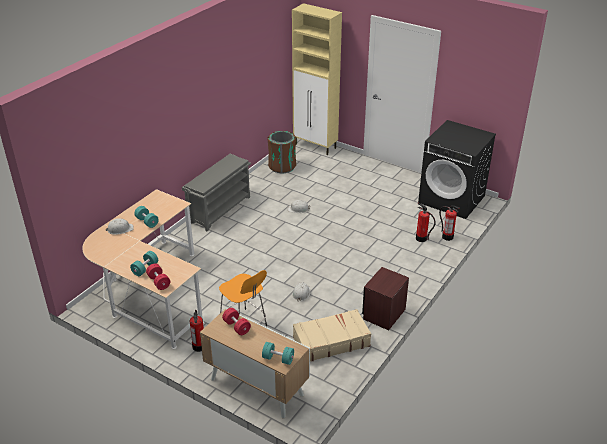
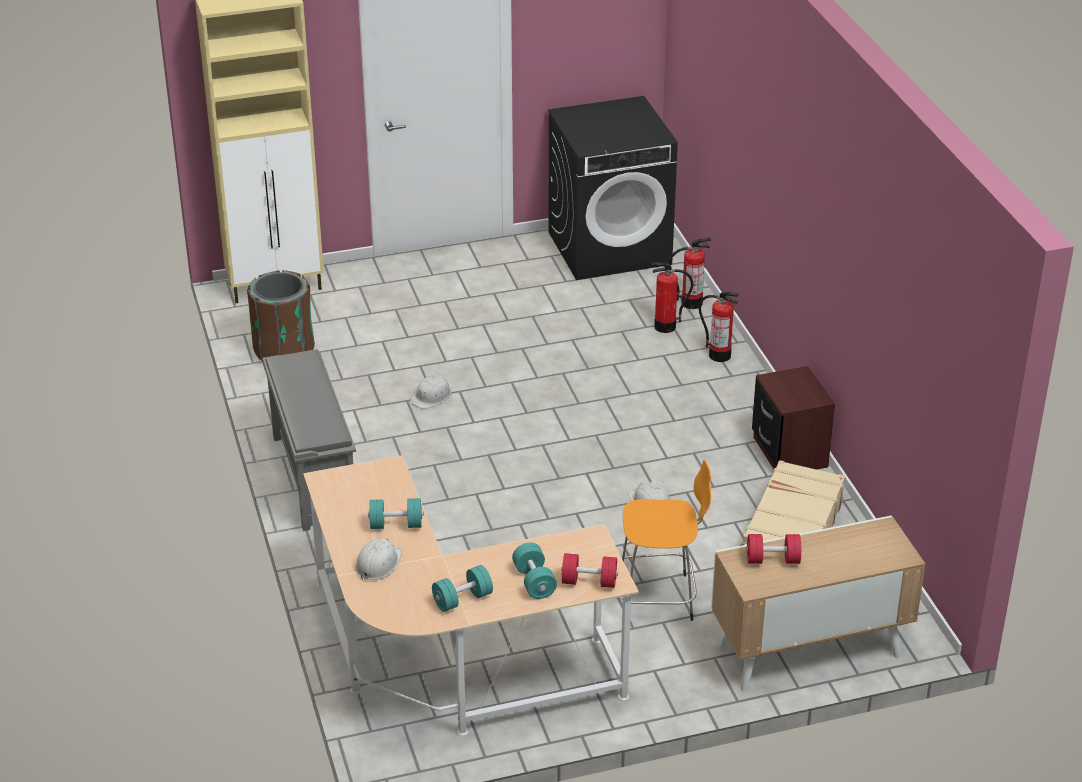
camera: 50 degrees left, 0 degrees up
(199, 346) = (653, 668): fire extinguisher -> fire extinguisher (719, 355)
(278, 358) = (885, 554): turquoise dumbbell -> turquoise dumbbell (462, 599)

